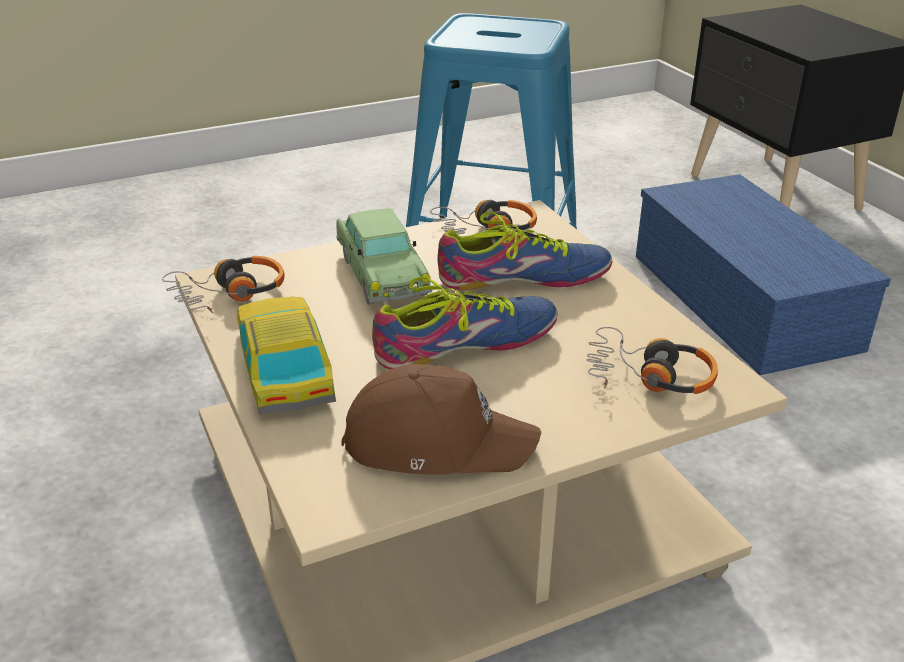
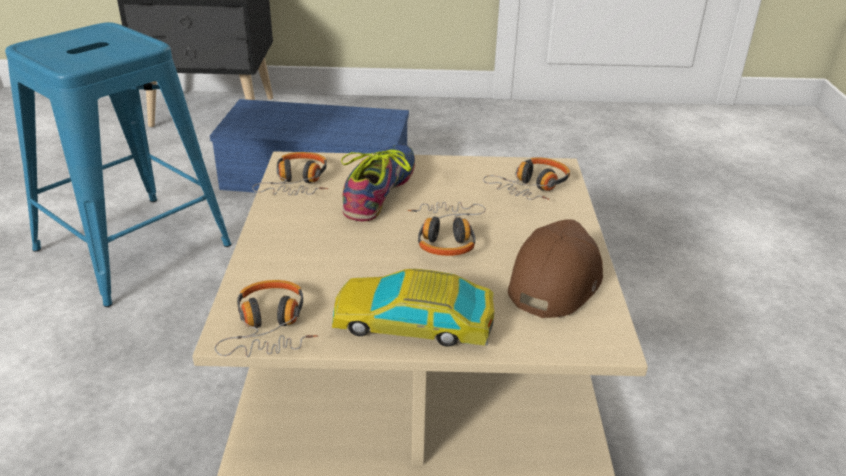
camera: 65 degrees left, 0 degrees up
(382, 275) = (316, 244): toy car -> none
(464, 343) = (446, 236): shoe -> headphones

